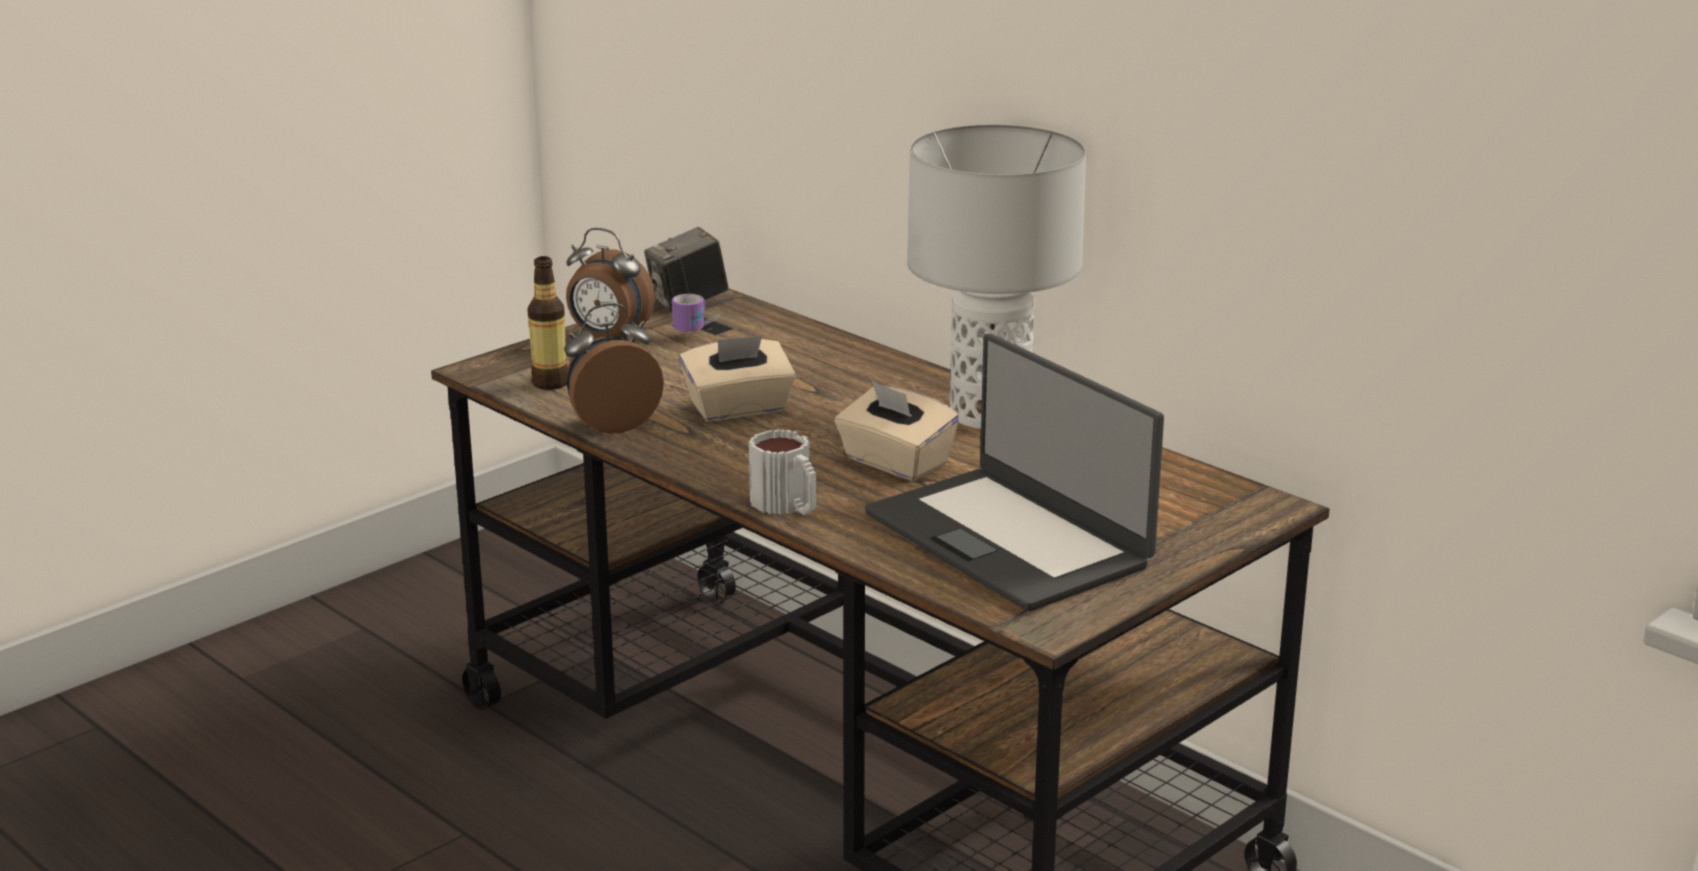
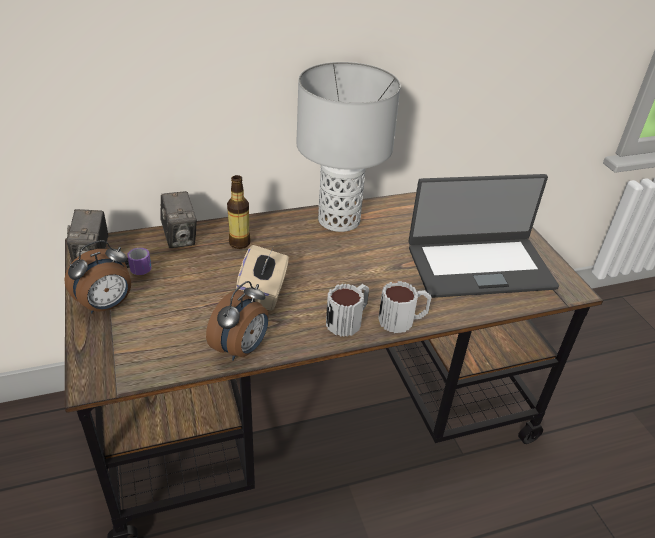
camera: 65 degrees left, 15 degrees up
(550, 383) = (152, 355): bottle -> bottle (239, 243)
(612, 424) = (242, 349): alarm clock -> alarm clock turned 150 degrees counterclockwise
(743, 471) = (348, 320): none -> mug
(794, 333) = (180, 238): none -> camera
(895, 463) = (374, 267): beige tissue box -> none

